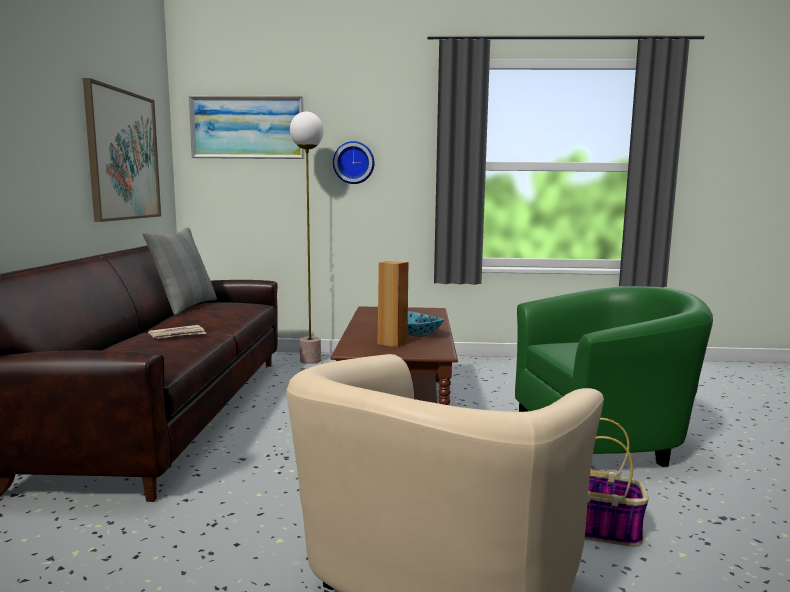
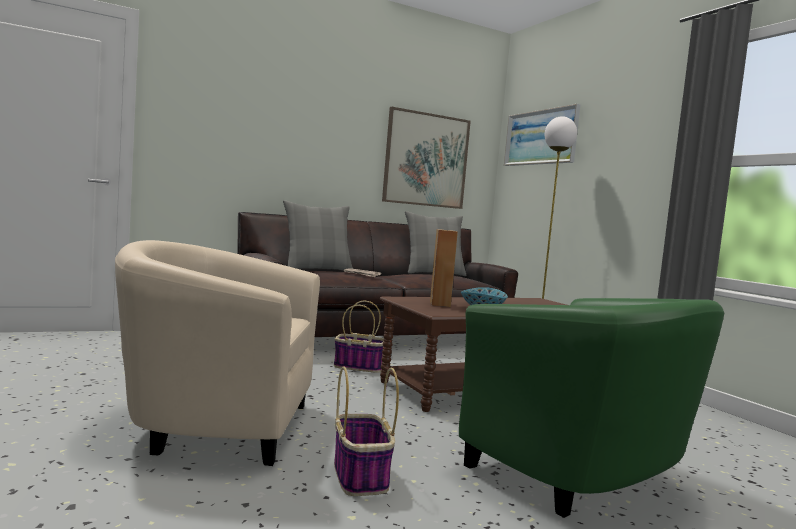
camera: 60 degrees right, 5 degrees down
(101, 347) = (317, 270): none -> grey pillow
(276, 451) = (359, 367): none -> basket
(354, 162) = (611, 164): wall clock -> none

